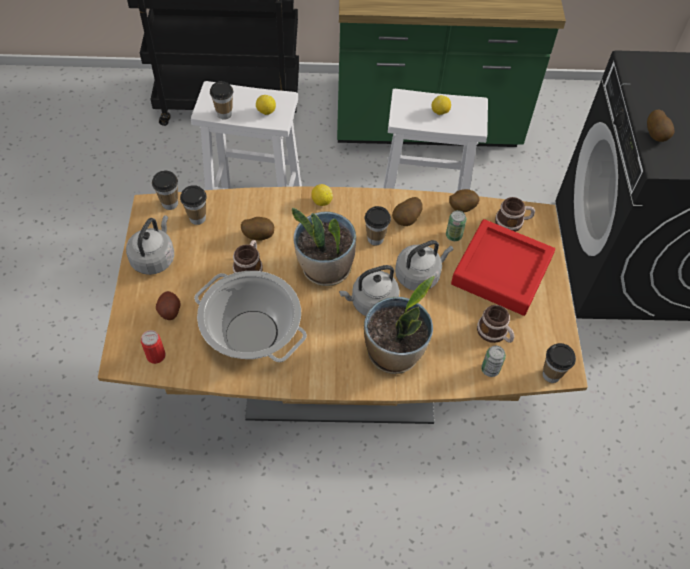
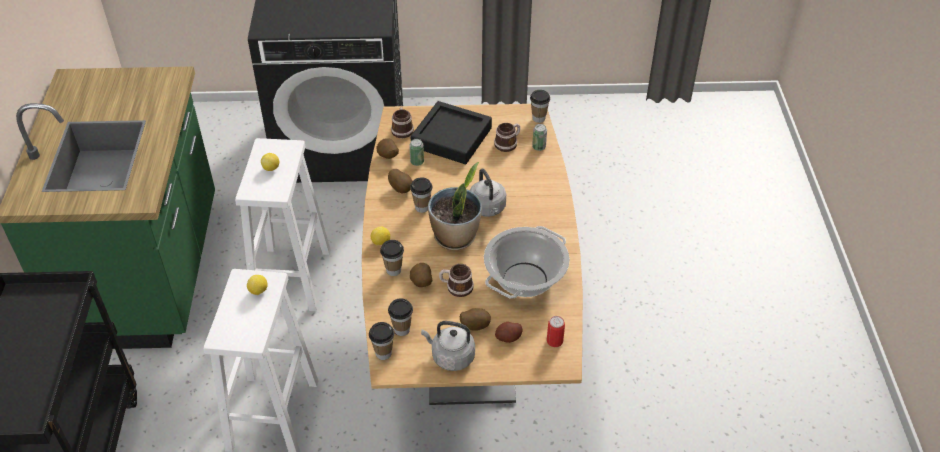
camera: 90 degrees left, 10 degrees down
(224, 114) = (258, 325): cup -> cup (393, 270)
(394, 353) = (532, 196): potted plant -> none
(419, 275) = (458, 182): grey kettle -> none
(501, 271) = (451, 137): red tray -> black tray
(656, 135) = (348, 27): potato -> potato (474, 326)

